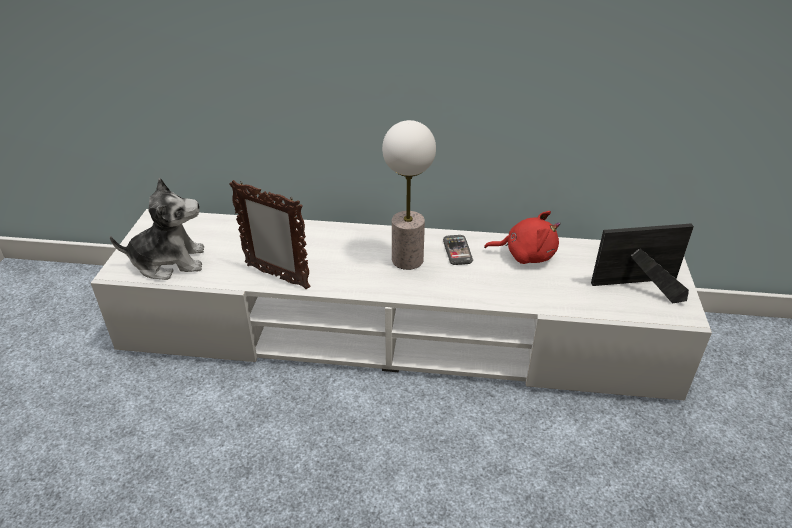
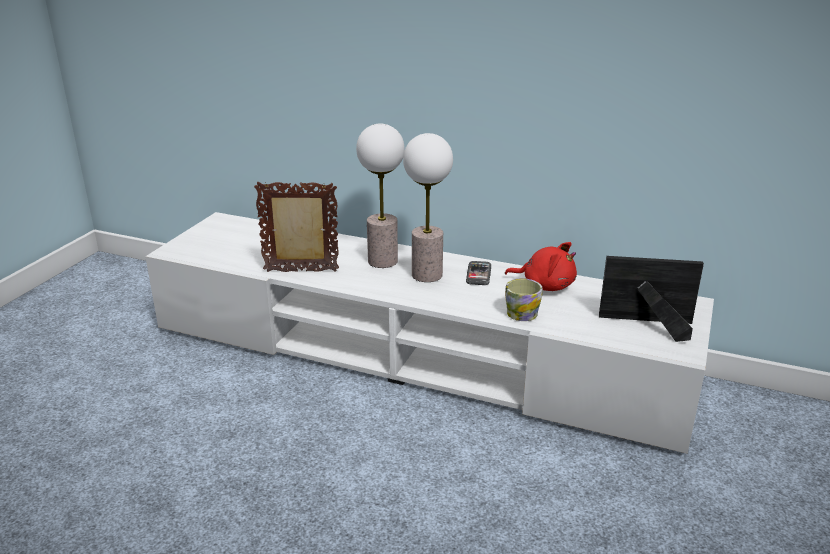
camera: 15 degrees right, 10 degrees down
(169, 262) = (216, 250): plush toy -> none
(277, 276) = (302, 271): picture frame -> picture frame turned 135 degrees clockwise
(355, 249) = (382, 261): none -> table lamp
(518, 291) = (521, 311): none -> mug

